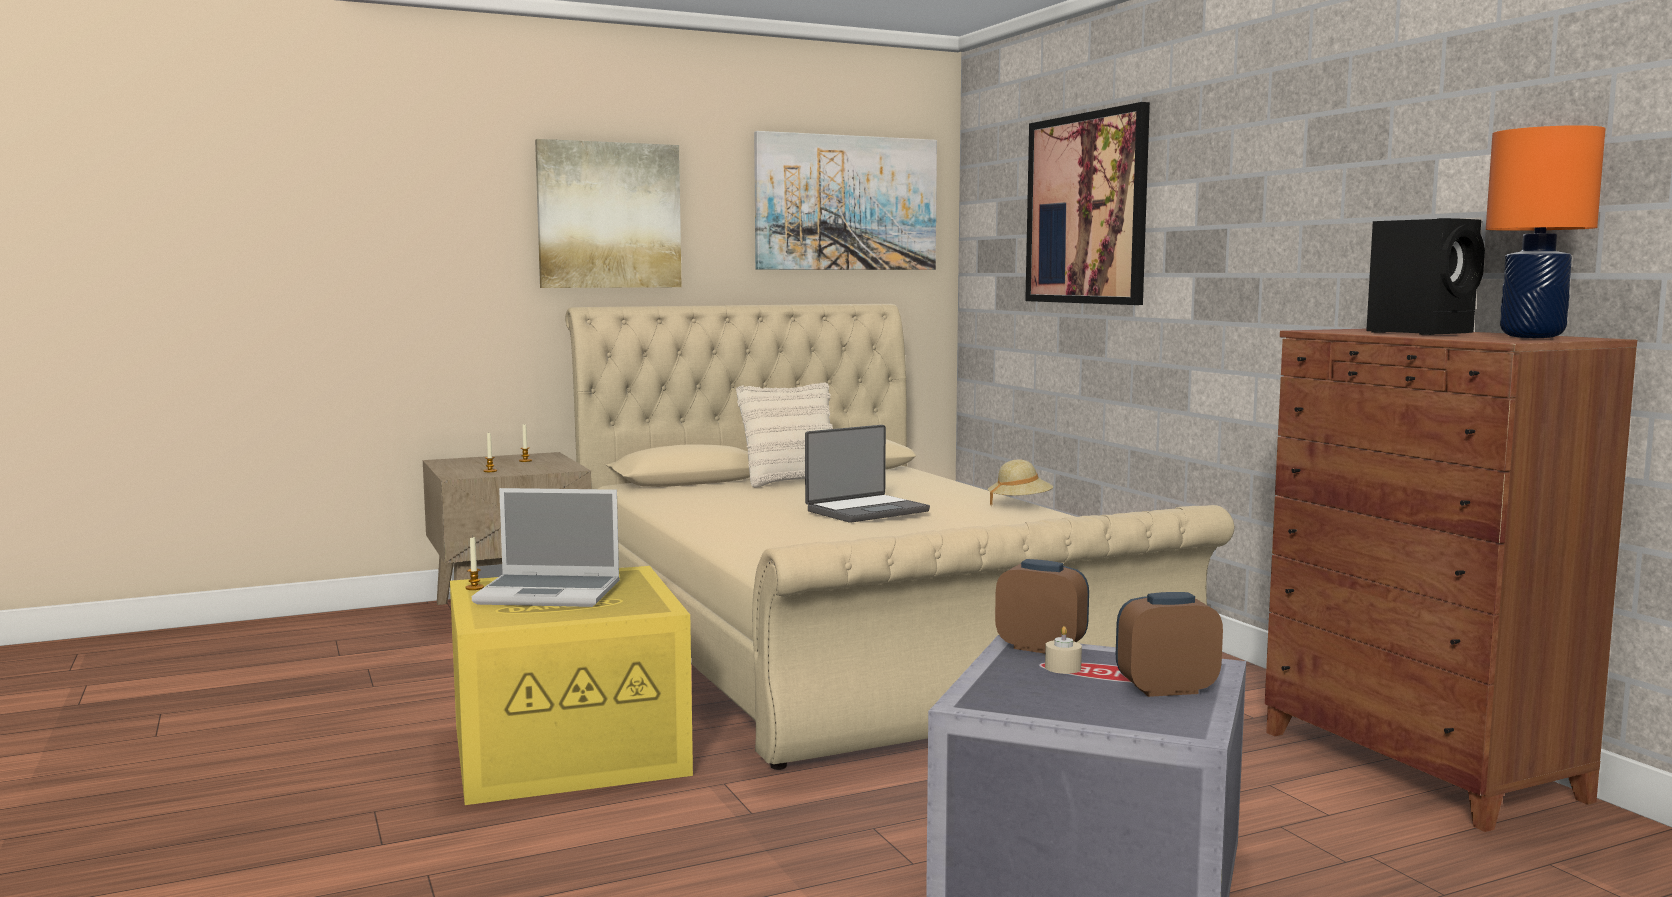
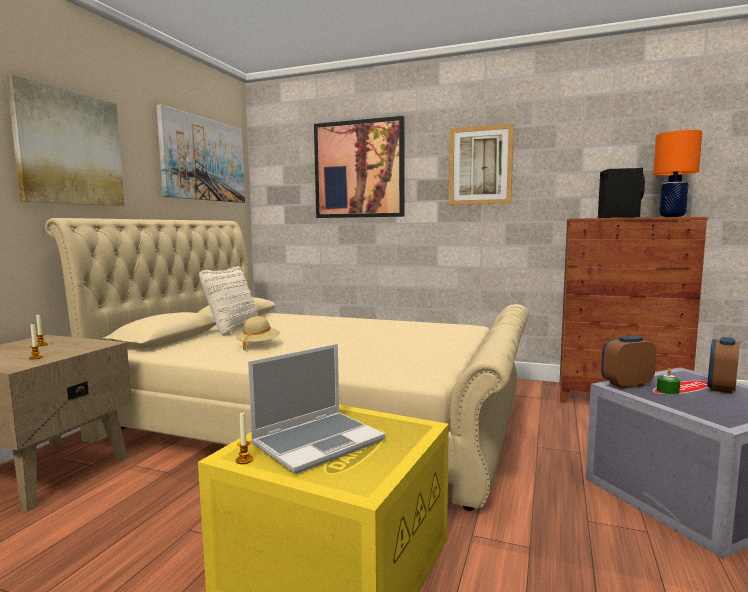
camera: 45 degrees left, 0 degrees up
(866, 511) = (339, 336): laptop -> none
(1019, 504) = (383, 320): beige hat -> beige hat (258, 345)
(1063, 668) = (667, 391): beige candle -> green candle
(1256, 201) = (480, 165): none -> picture

